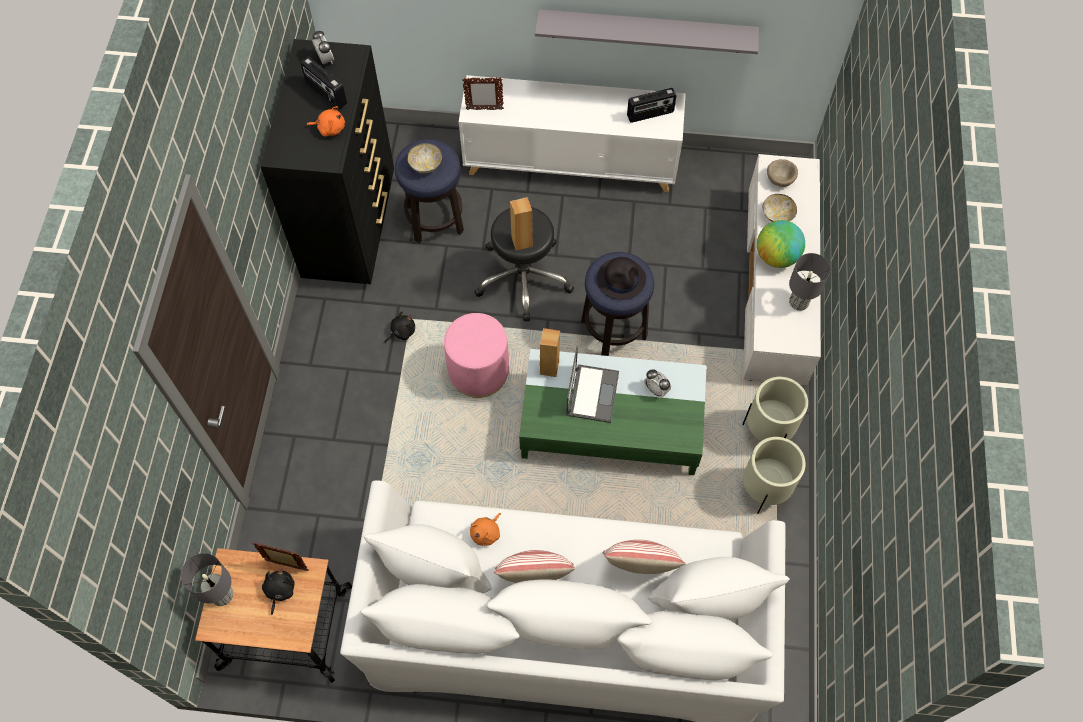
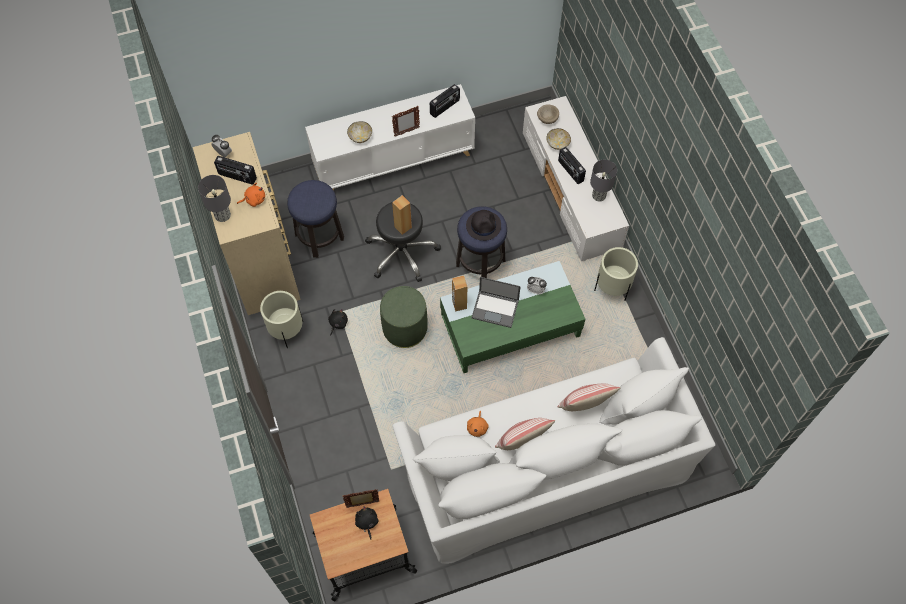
camera: 25 degrees left, 0 degrees up
(221, 594) = (329, 542): grey table lamp -> grey table lamp (222, 215)
(352, 226) = (263, 265): black dresser -> beige dresser
(425, 166) = (311, 201): bowl -> bowl (360, 137)
(478, 371) = (405, 328): pink ottoman -> green ottoman
(484, 109) = (330, 146): picture frame -> picture frame (406, 132)
(592, 392) = (495, 309): laptop -> laptop turned 120 degrees clockwise
(646, 31) = (426, 52): grey shelf -> none
(764, 490) = (628, 327): beige planter -> beige planter (287, 331)
(776, 256) = (570, 171): globe -> radio

